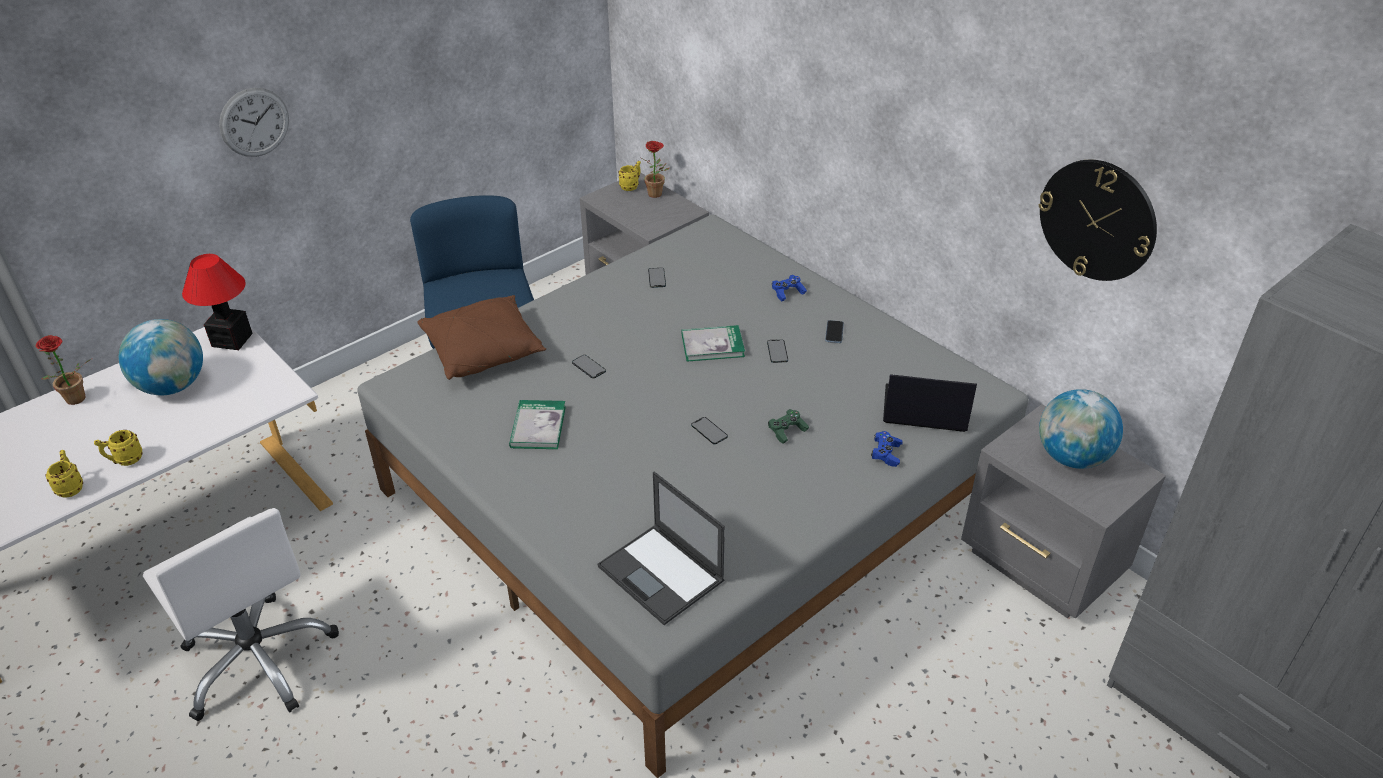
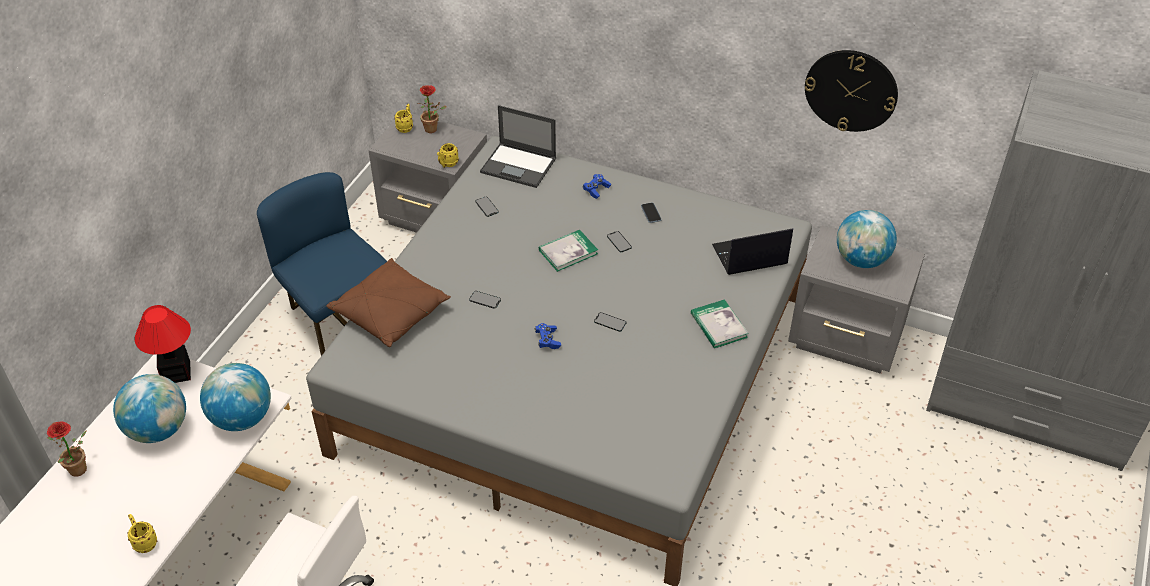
camera: 25 degrees left, 5 degrees up
(125, 460) = (172, 504): yellow mug -> yellow mug (447, 164)
(254, 122) = (137, 176): wall clock -> none
(254, 401) = (242, 418): none -> globe
(538, 427) = (480, 362): book -> book (718, 326)
(662, 574) = (647, 441): laptop -> laptop (519, 165)
(787, 431) = (665, 304): green game controller -> none
(886, 454) = (743, 298): blue game controller -> blue game controller (547, 340)

